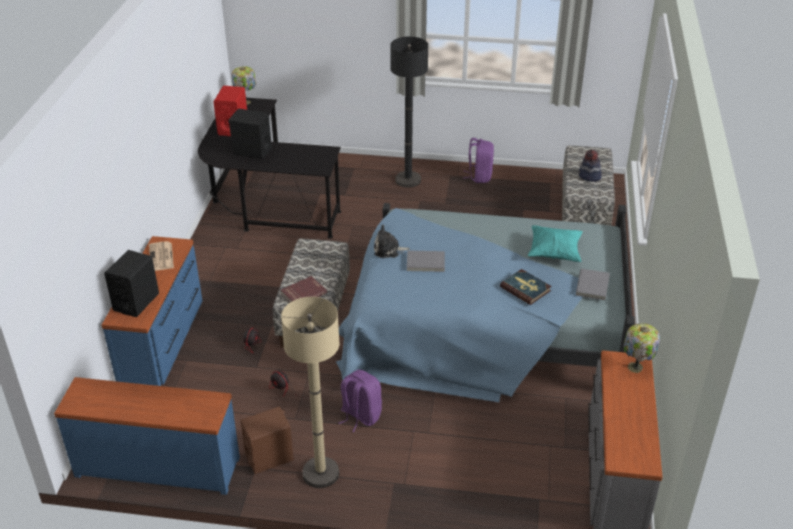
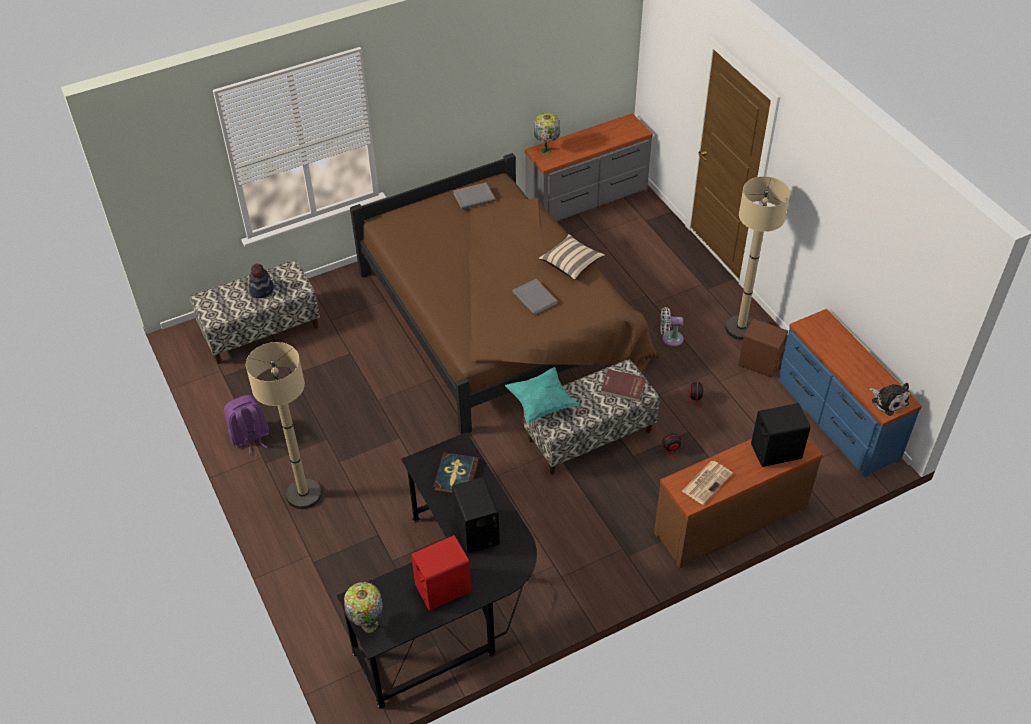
camera: 125 degrees left, 10 degrees up
(163, 341) = (729, 519): blue dresser -> brown dresser
(360, 416) = (670, 338): purple backpack -> white fan
(388, 250) = (540, 329): plush toy -> plush toy (888, 401)
(408, 180) = (304, 494): black floor lamp -> beige floor lamp
(446, 300) = (571, 264): none -> beige pillow
(484, 326) = (501, 320): blue bed -> brown bed
(525, 288) = (513, 228): book -> book (456, 475)
(554, 253) = (444, 236): turquoise pillow -> turquoise pillow (541, 403)

